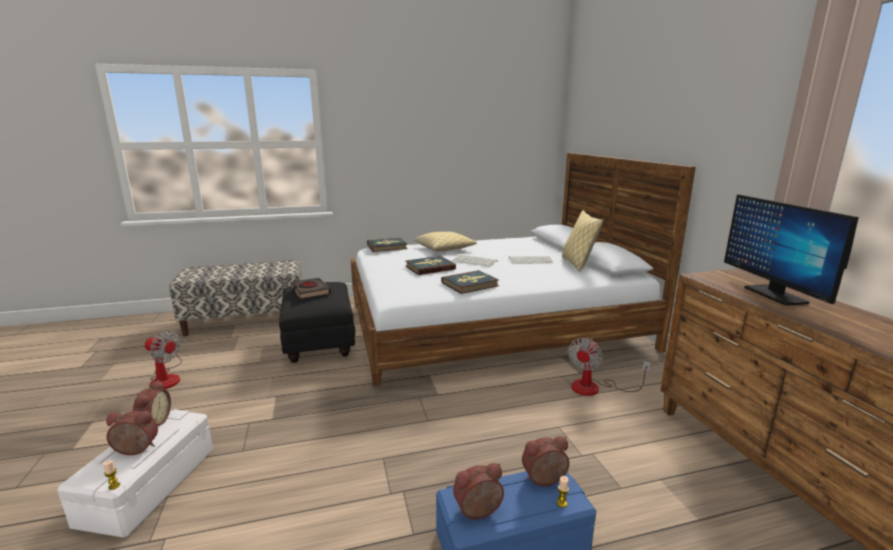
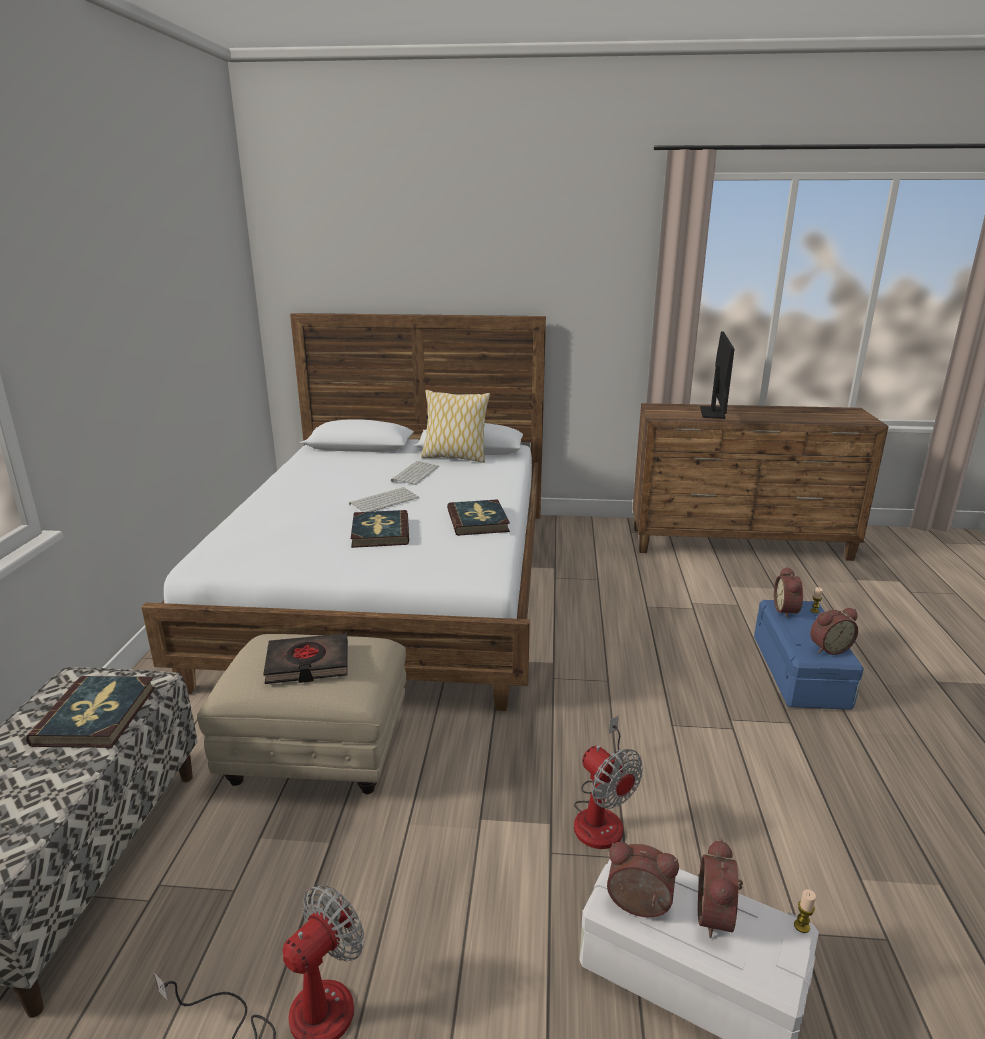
camera: 70 degrees left, 5 degrees up
(320, 344) = (319, 754): black ottoman -> beige ottoman
(387, 247) = (223, 545): book -> book (97, 715)
(444, 248) = (291, 508): pillow -> none
(479, 512) = (828, 648): alarm clock -> alarm clock turned 105 degrees counterclockwise
(595, 388) = (587, 569): fan -> fan (601, 815)
(774, 295) = (712, 413): monitor -> monitor turned 90 degrees counterclockwise

